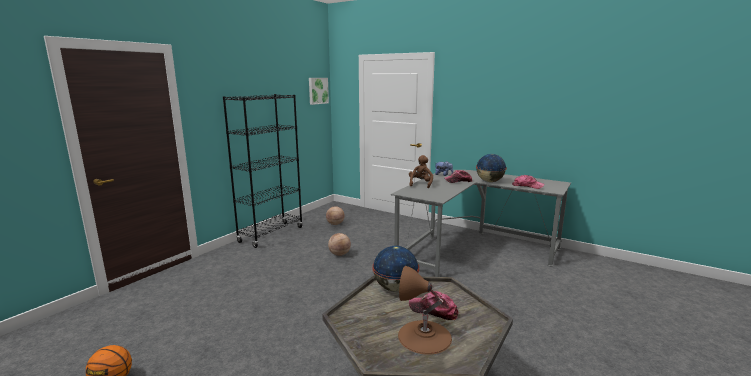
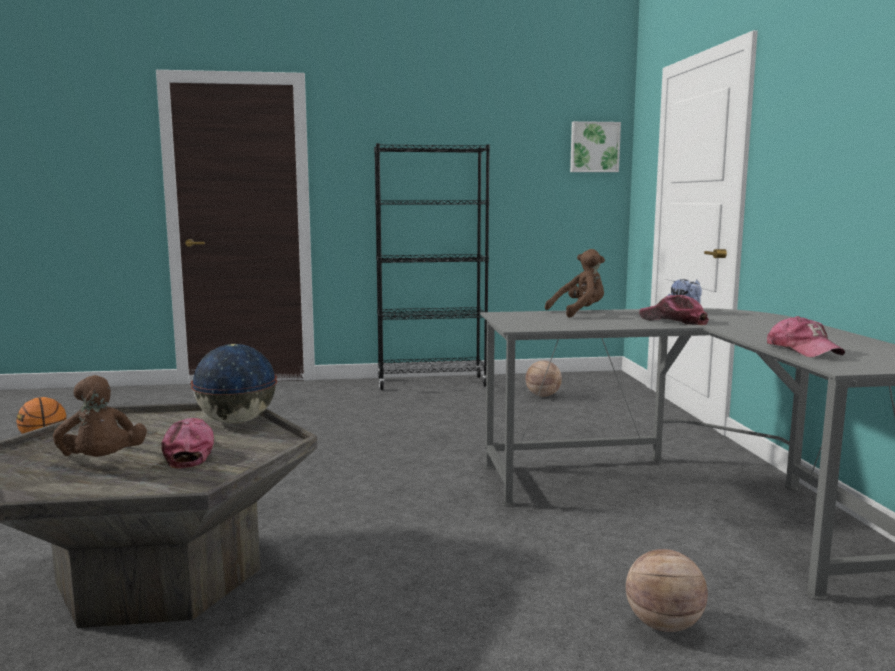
camera: 50 degrees right, 5 degrees down
(339, 254) = (452, 427): basketball -> basketball (663, 625)
(424, 336) = (102, 462): brown table lamp -> brown plush toy
(490, 181) = (741, 331): globe -> none

